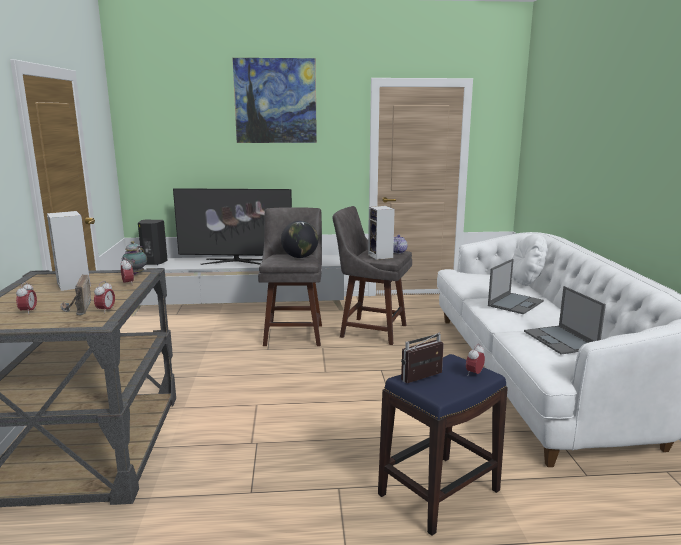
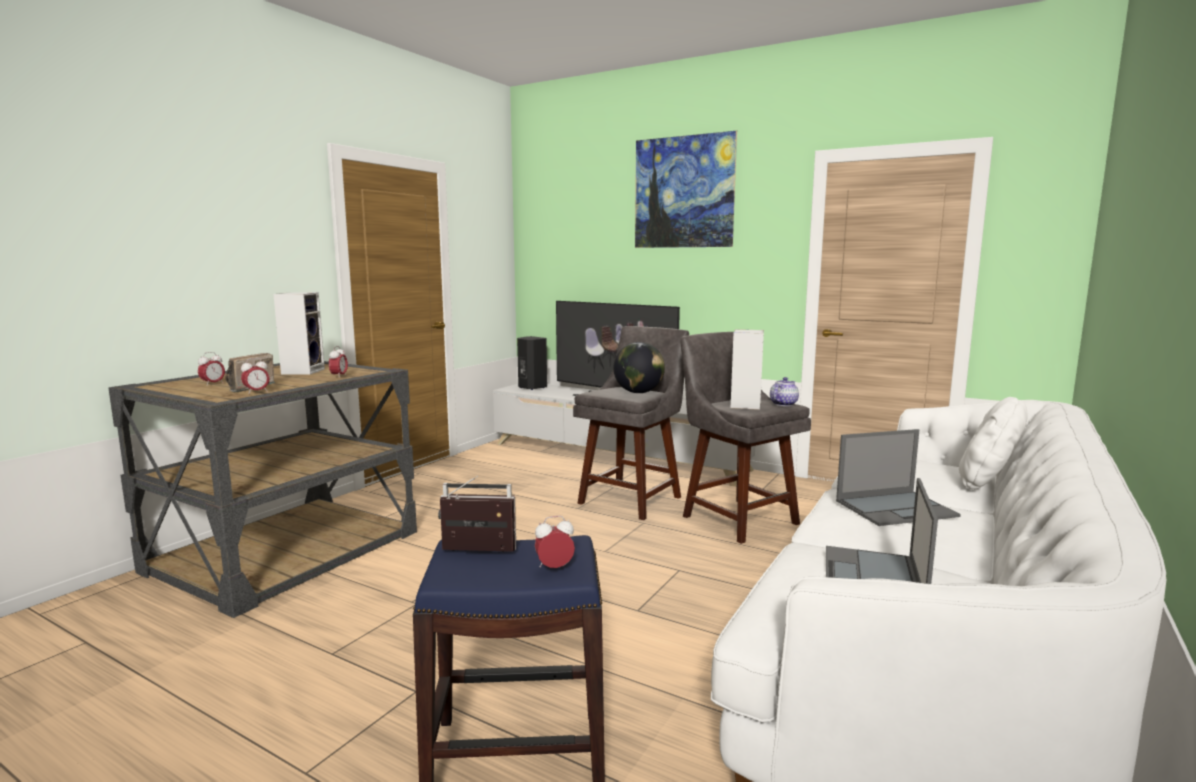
camera: 35 degrees right, 5 degrees down
(135, 274) = (369, 370): teapot -> none

